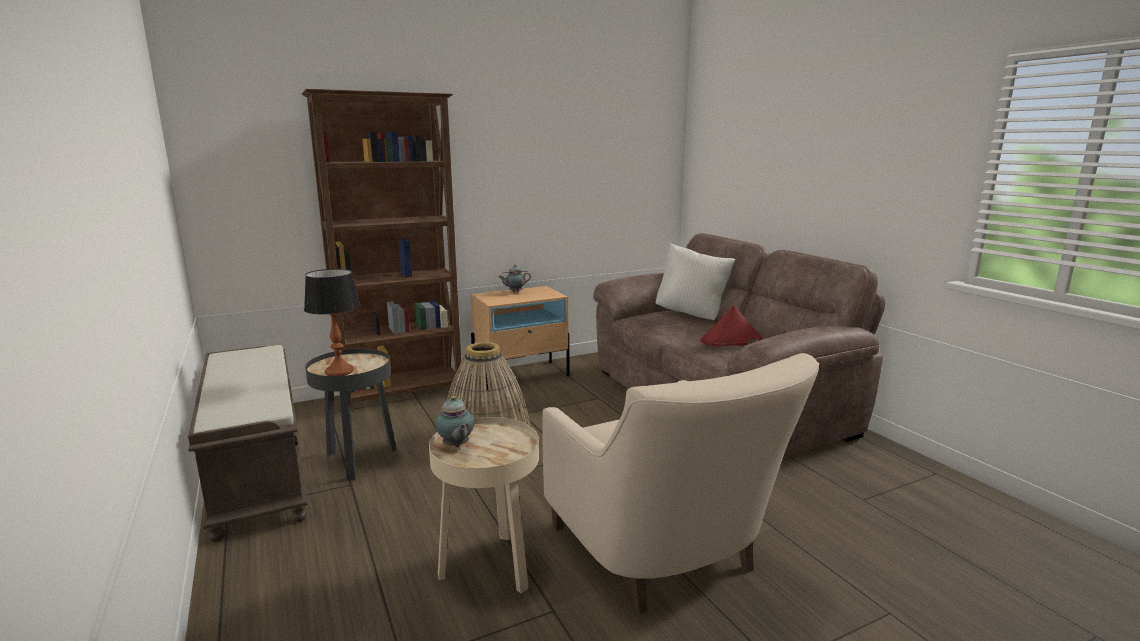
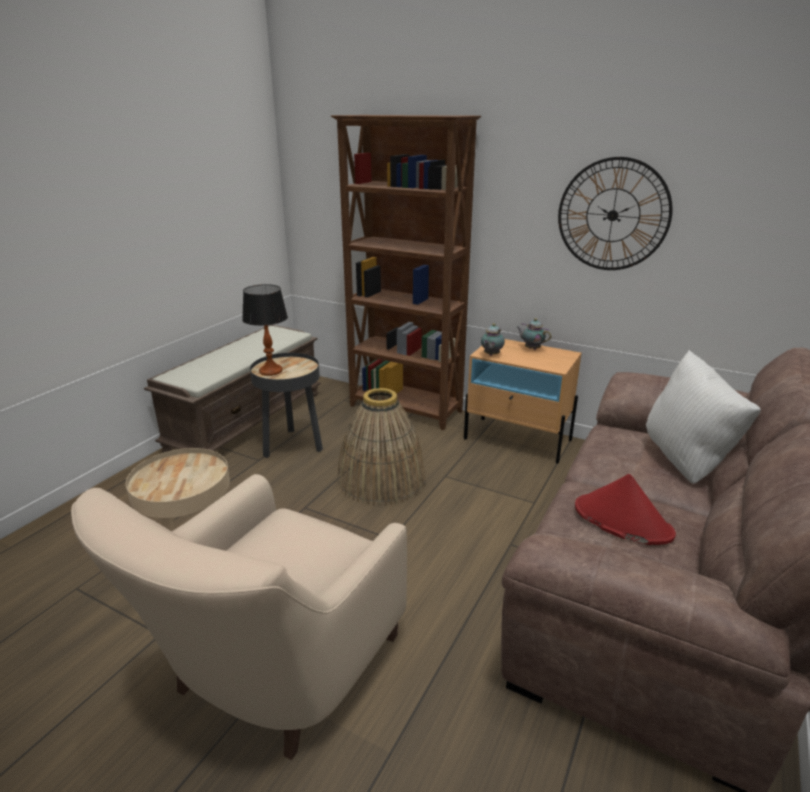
camera: 55 degrees right, 10 degrees up
(456, 446) = (171, 466): teapot -> teapot (491, 355)
(551, 173) = (612, 215): none -> wall clock

